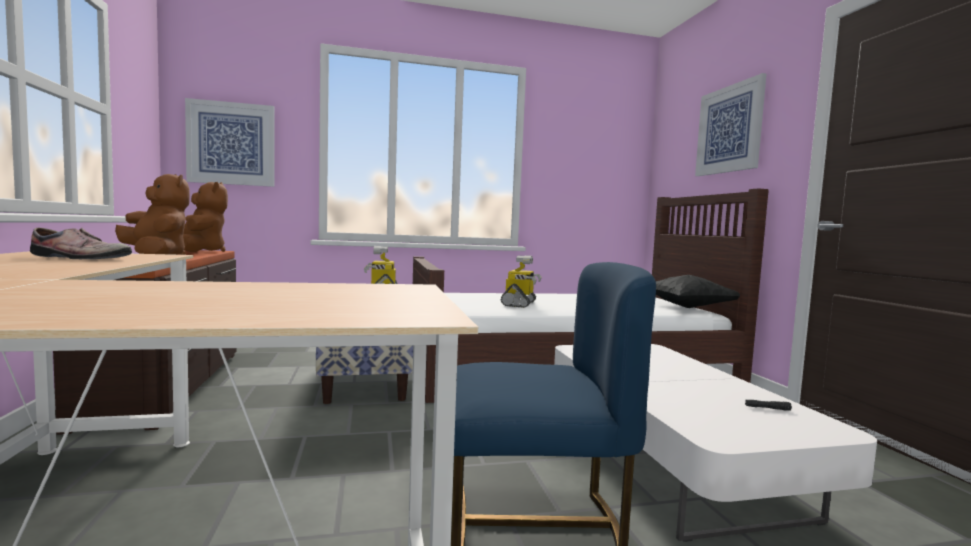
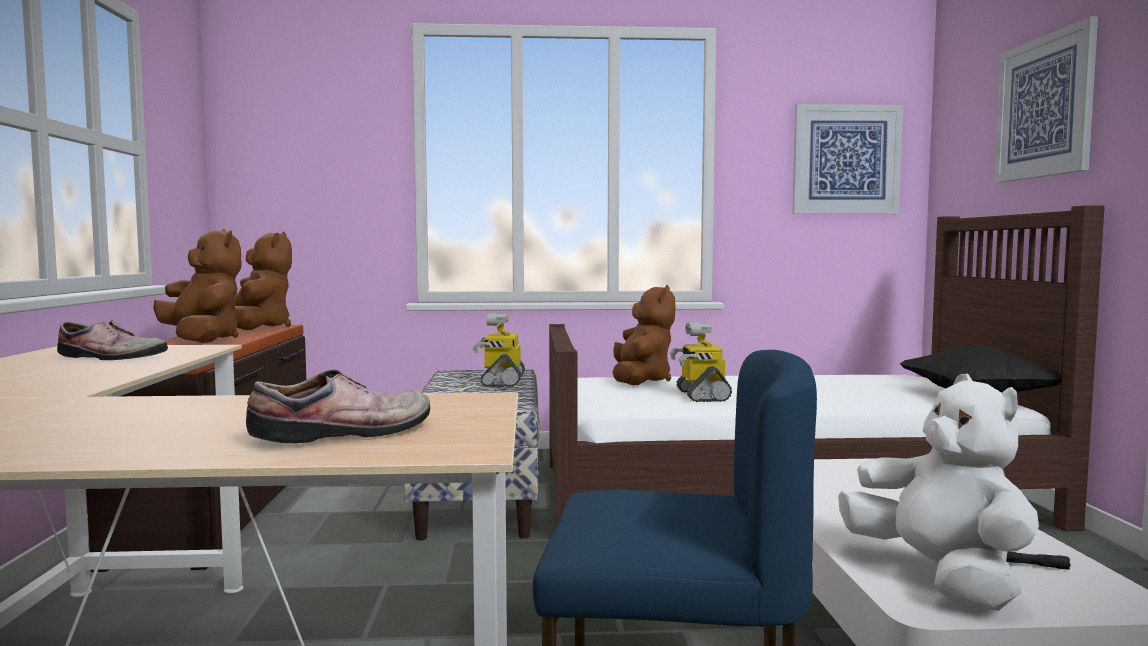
camera: 10 degrees right, 0 degrees up
(231, 144) = (297, 174): picture -> picture (846, 160)
(316, 305) = (347, 433): none -> shoe
(476, 295) = (640, 381): none -> brown plush toy
(519, 304) = (701, 395): toy robot -> toy robot turned 150 degrees clockwise
(716, 418) = (939, 578): none -> white plush toy

